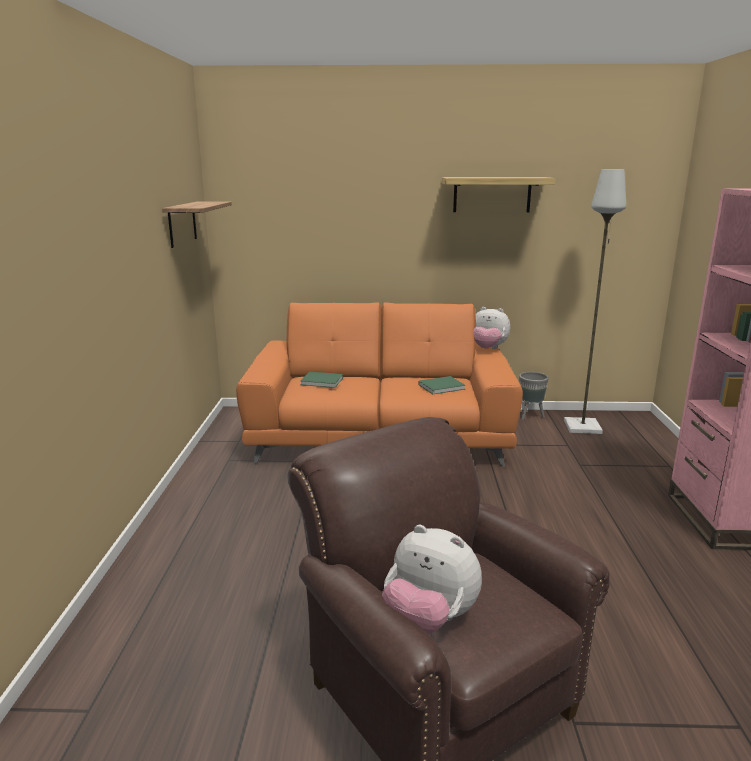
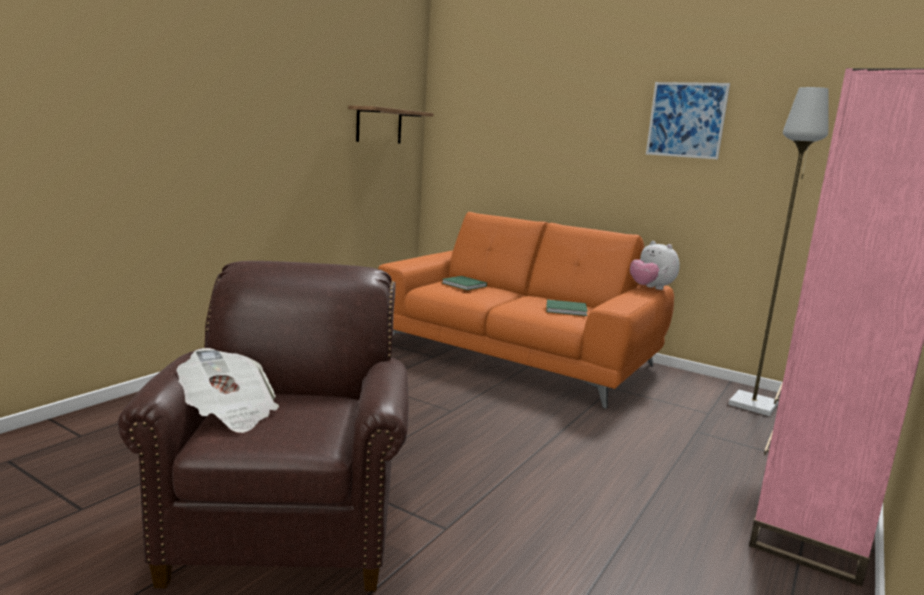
camera: 30 degrees right, 5 degrees down
(429, 621) = (229, 413): plush toy -> newspaper
(492, 194) = (686, 120): shelf -> picture
(530, 416) = (701, 381): grey planter -> none

